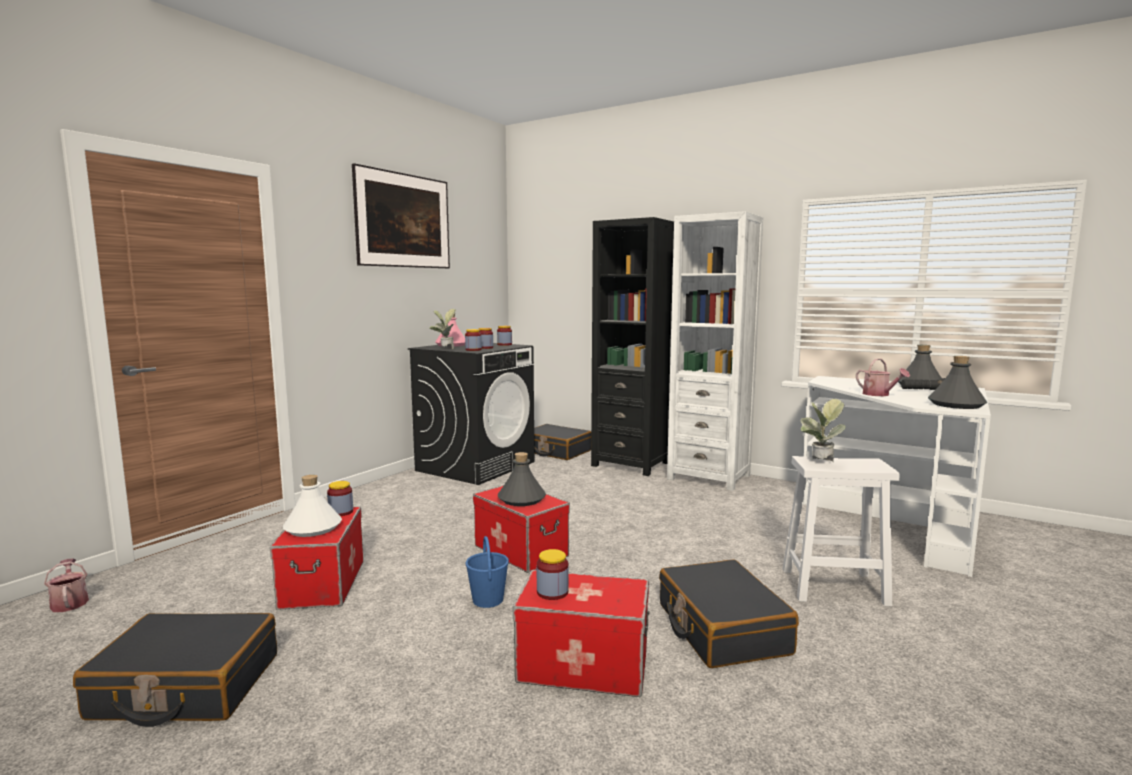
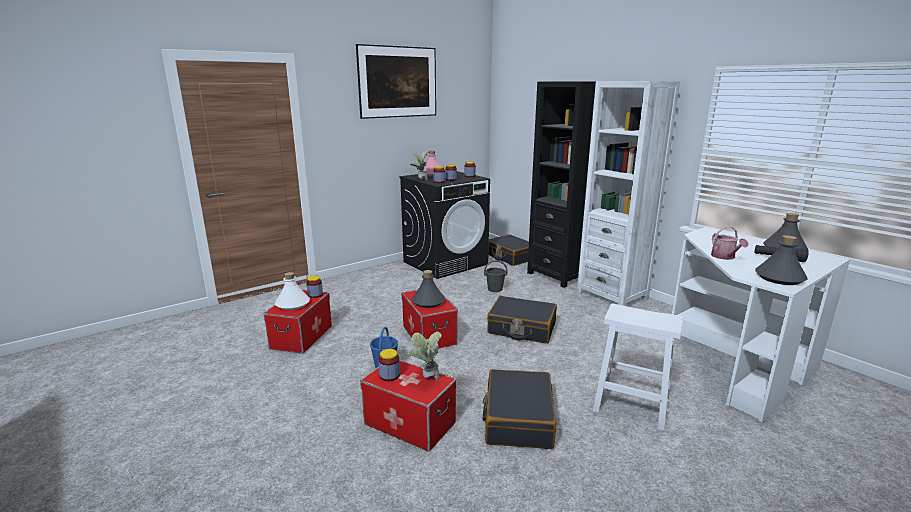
camera: 20 degrees right, 10 degrees up
(70, 602) = (178, 325): watering can -> none
(186, 687) = (204, 386): black suitcase -> black suitcase (521, 328)
(566, 487) = (495, 289): none -> grey bucket
(819, 462) = (624, 313): potted plant -> potted plant (426, 379)

